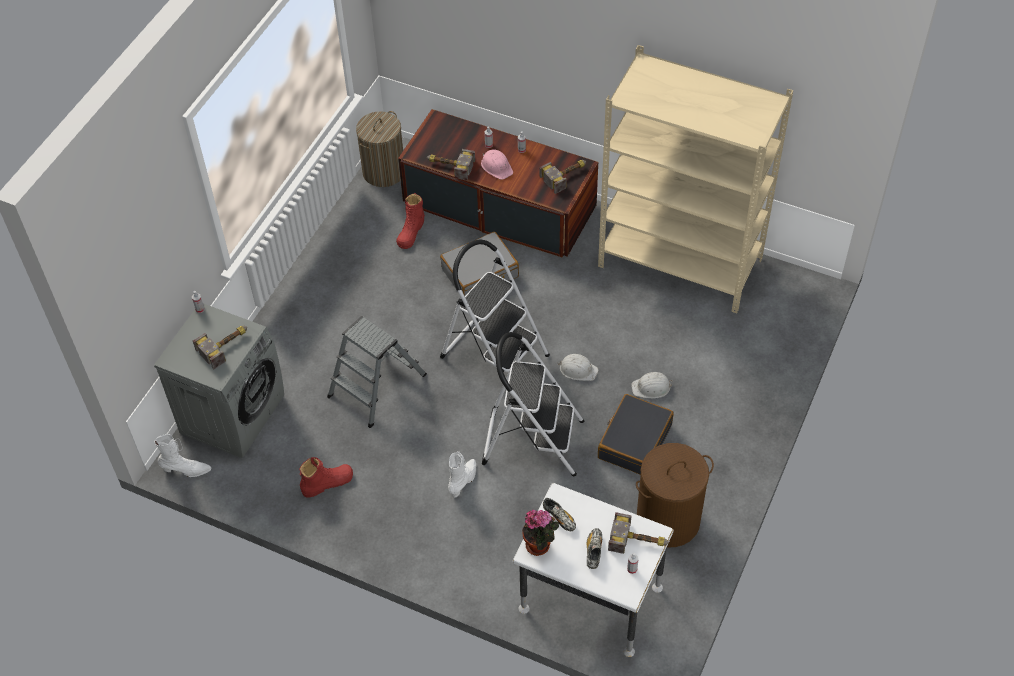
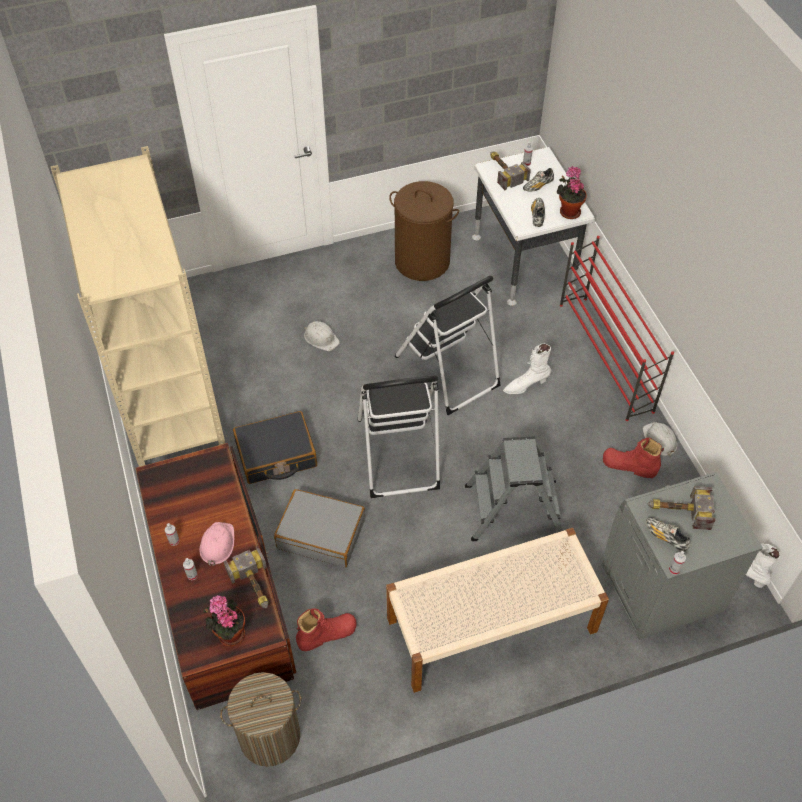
camera: 135 degrees left, 0 degrees up
(220, 324) = (665, 537): none -> shoe
(320, 309) = (491, 626): none -> beige bench
(428, 560) = (605, 357): none -> red shoe rack
(433, 139) = (229, 633): none -> potted plant
(566, 175) = (177, 479): hammer -> none
(578, 369) = (351, 391): white hard hat -> white hard hat (659, 440)
(634, 441) = (380, 317): black suitcase -> black suitcase (276, 455)

